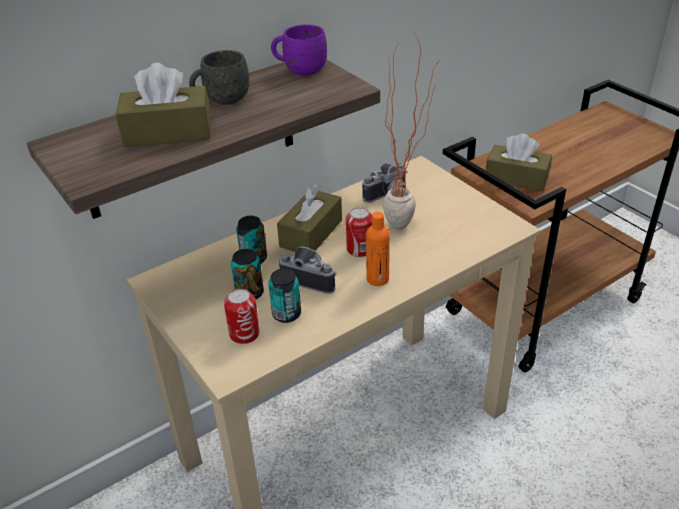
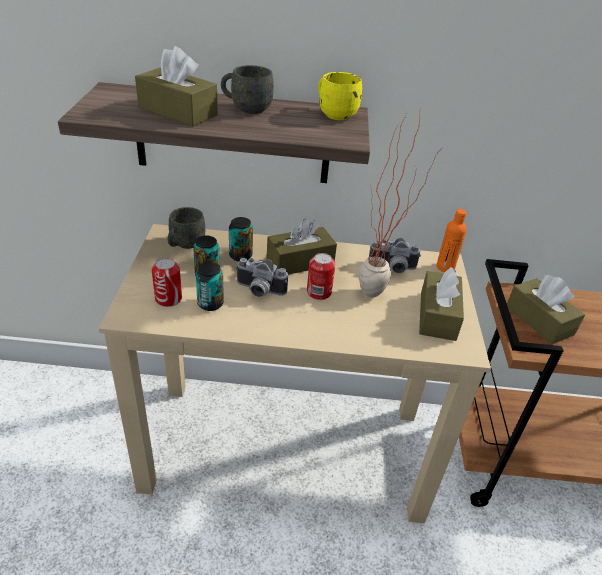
camera: 35 degrees right, 0 degrees up
(189, 280) = (184, 245): none -> grey mug
(300, 69) = (334, 113): purple mug -> yellow mug
(311, 278) = (258, 291): camera -> camera turned 135 degrees clockwise
(377, 279) = (302, 320): orange bottle -> orange bottle (445, 267)
(464, 213) = (437, 316): none -> brown tissue box

